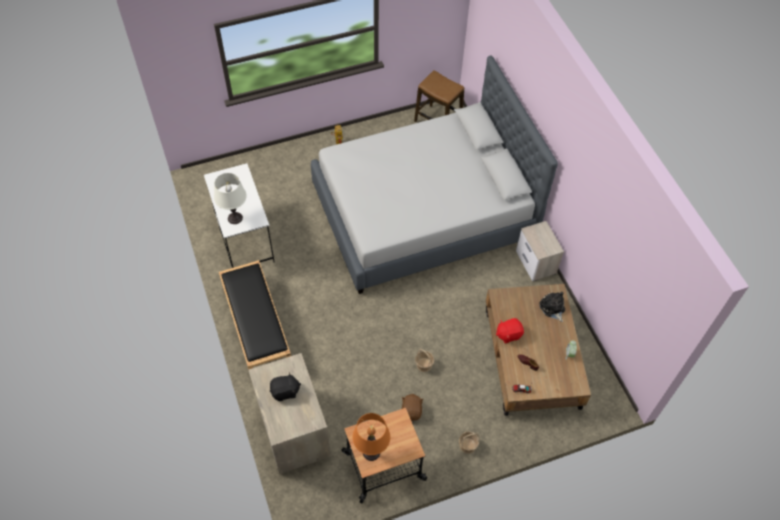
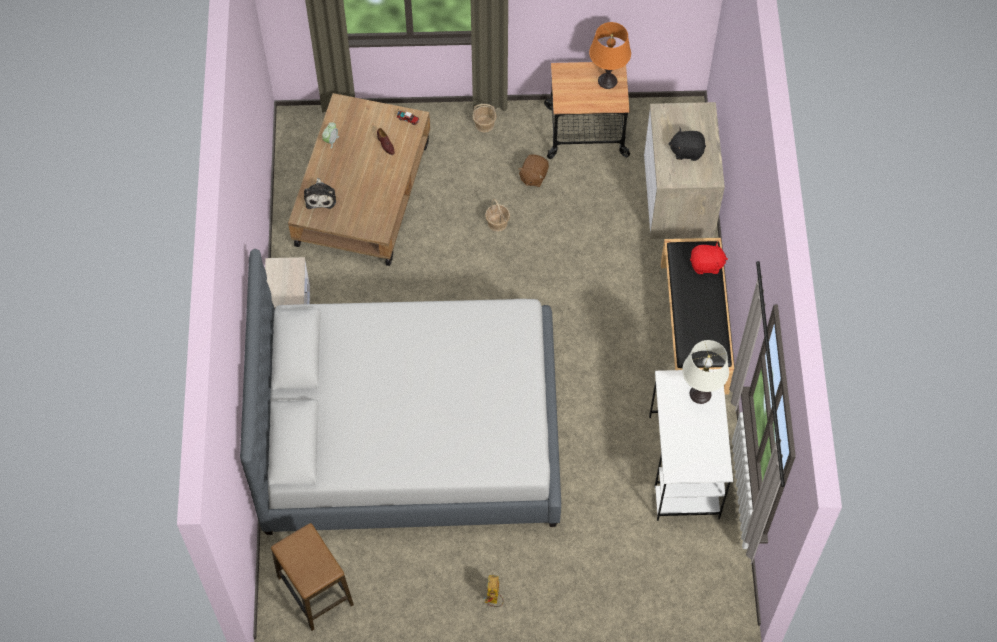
camera: 160 degrees left, 5 degrees up
(508, 334) = (391, 182): red plush toy -> red plush toy (706, 265)

